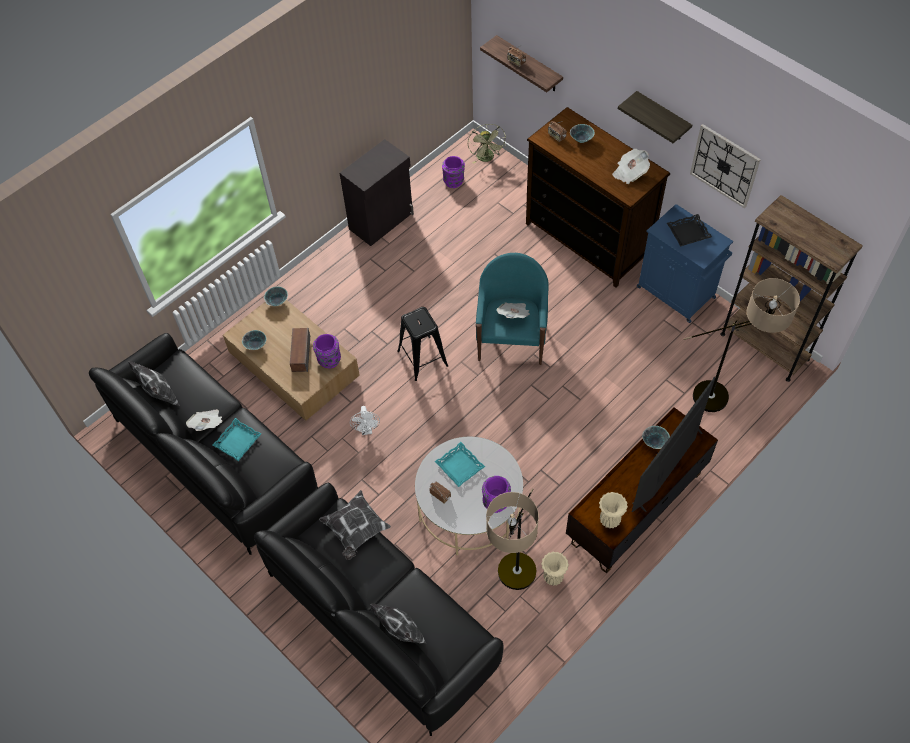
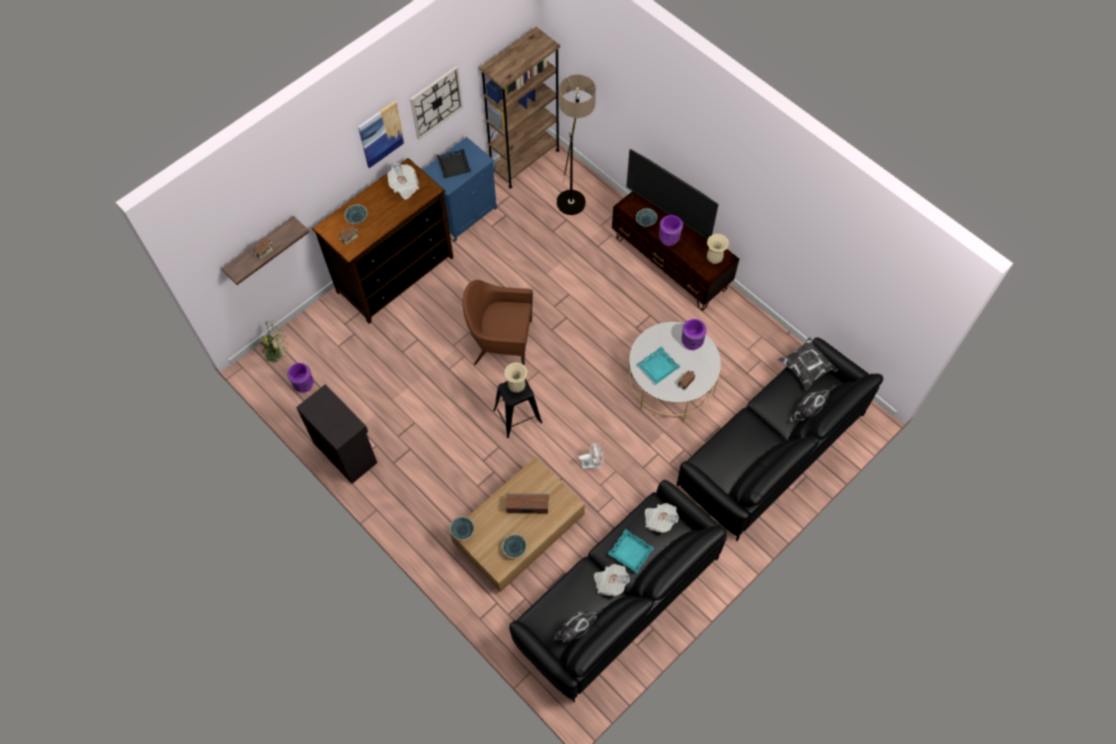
camera: 90 degrees left, 5 degrees up
(329, 360) = (536, 480): purple vase -> purple vase (669, 238)
(355, 530) = (718, 448): pillow -> pillow (807, 368)
(511, 338) = (501, 342): turquoise armchair -> brown armchair
(512, 586) = (739, 354): floor lamp -> none
(514, 315) = (503, 320): newspaper -> newspaper (659, 520)
(553, 577) = (731, 325): beige vase -> beige vase (516, 386)
(662, 117) = (381, 134): shelf -> picture

